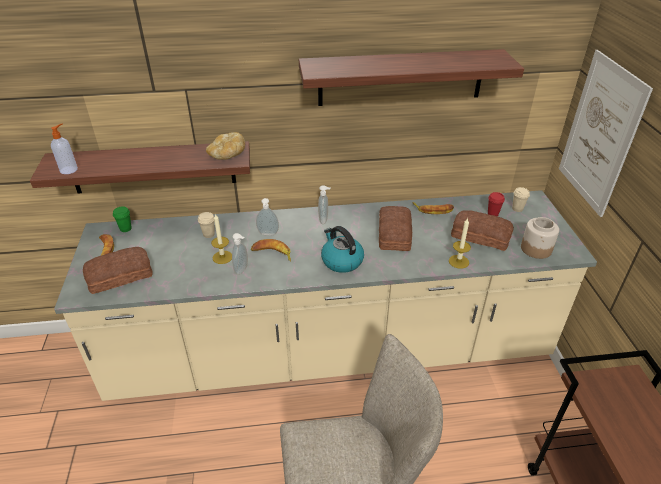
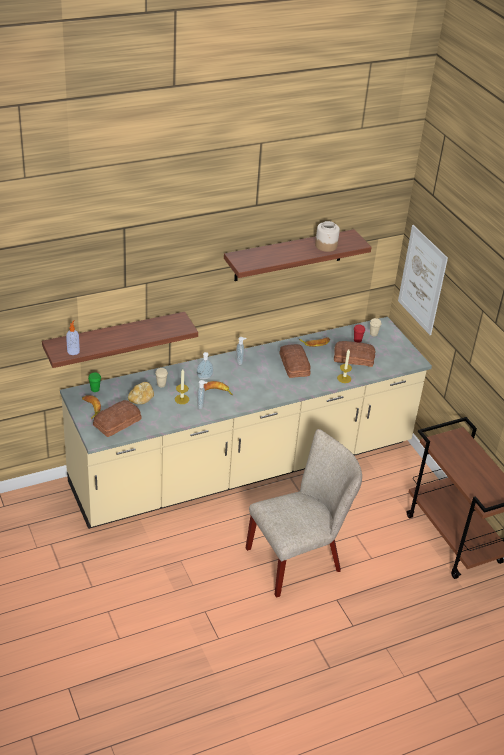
camera: 20 degrees left, 0 degrees up
(227, 155) = (178, 325): bread -> bread (141, 399)
(341, 261) = (266, 389): kettle -> none
(536, 249) = (392, 362): jar -> jar (326, 245)

